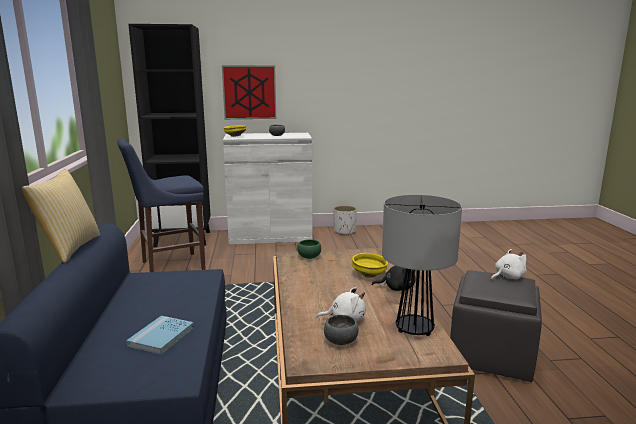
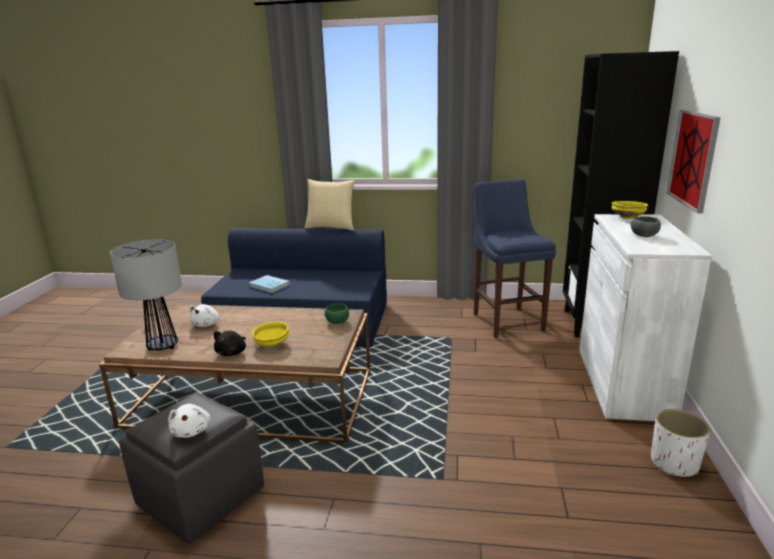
camera: 105 degrees right, 5 degrees up
(341, 342) = (181, 320): grey bowl -> none

